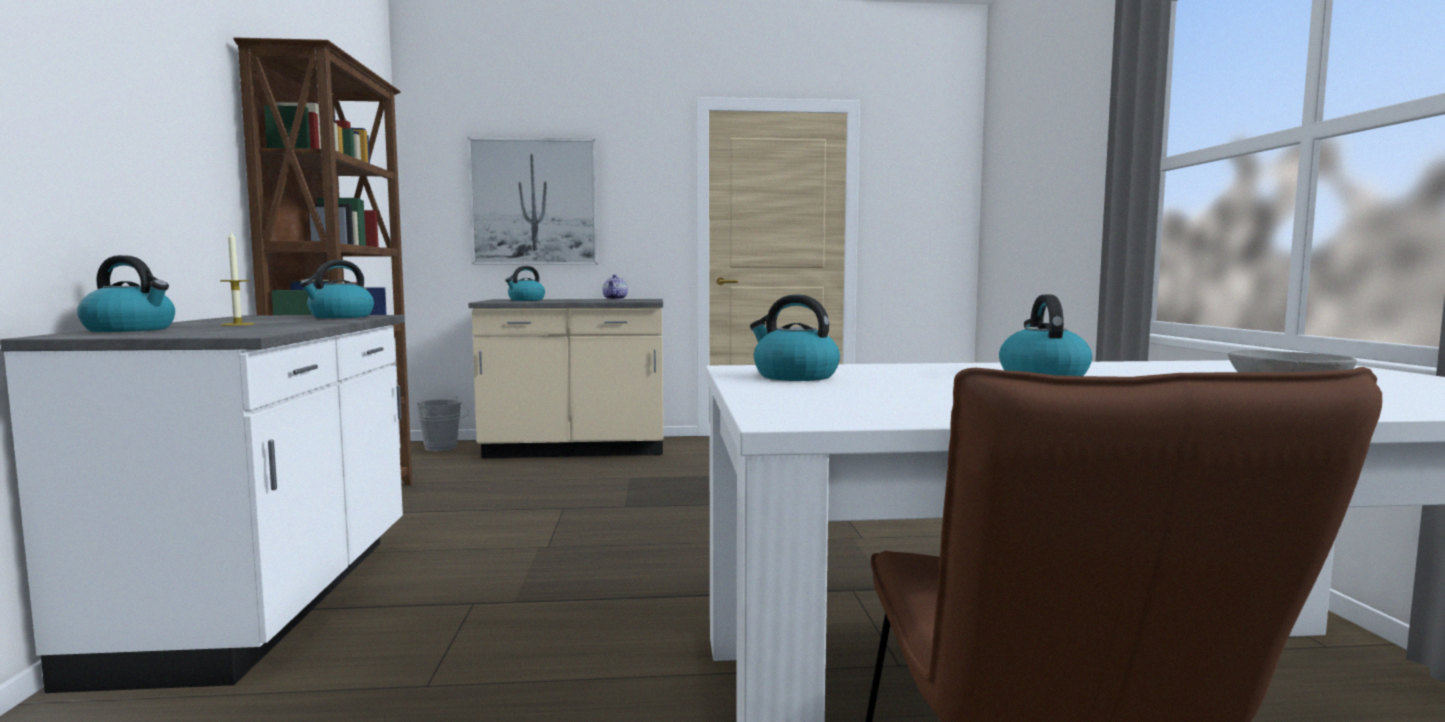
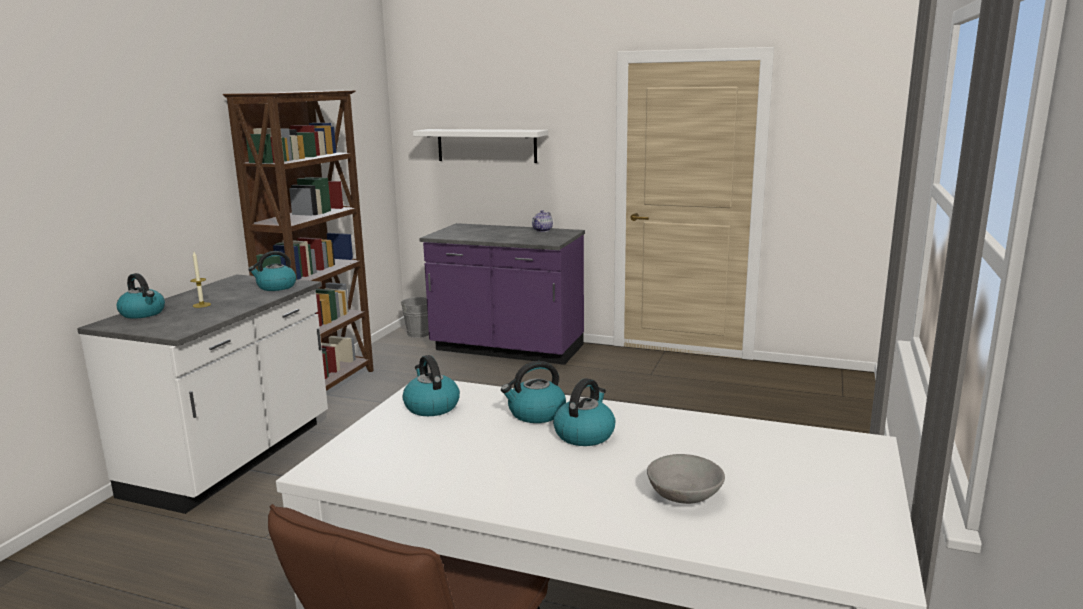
camera: 25 degrees right, 10 degrees up
(526, 300) = (469, 231): kettle -> kettle (535, 414)
(534, 202) = (486, 145): picture -> white shelf
(576, 450) = (507, 349): beige counter -> purple counter

